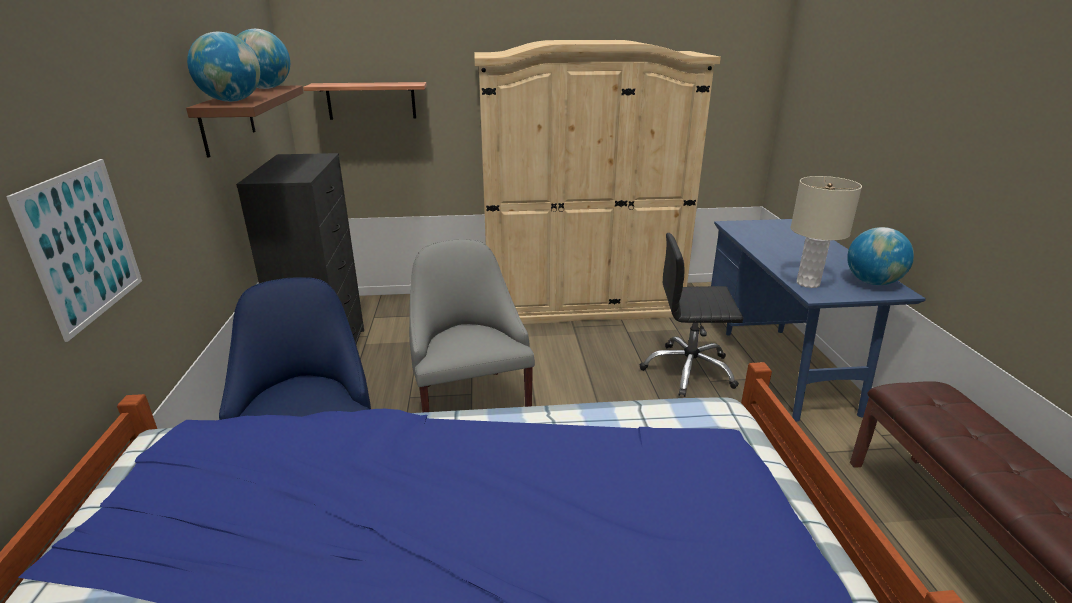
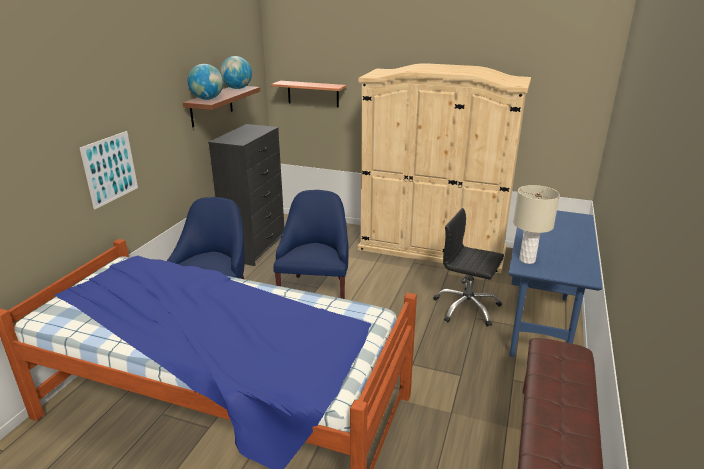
camera: 25 degrees right, 0 degrees up
(470, 398) = (315, 289): grey armchair -> blue armchair
(872, 282) = (577, 269): globe -> none

